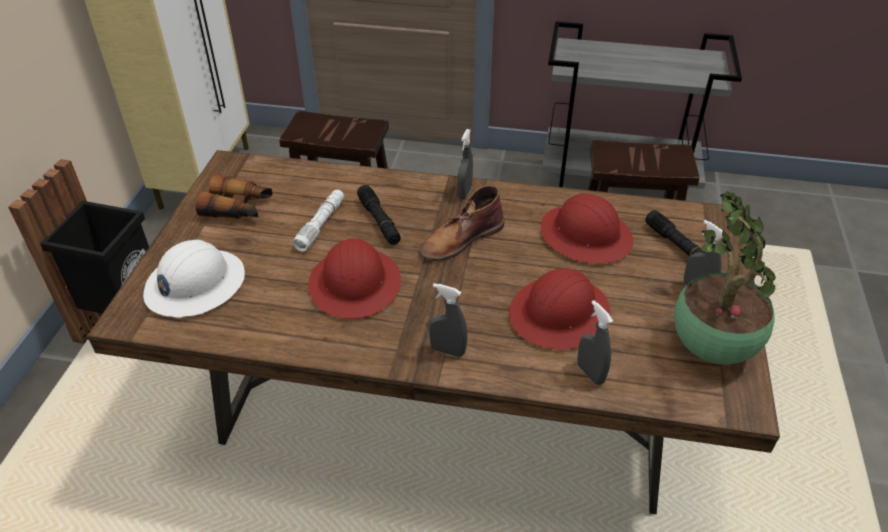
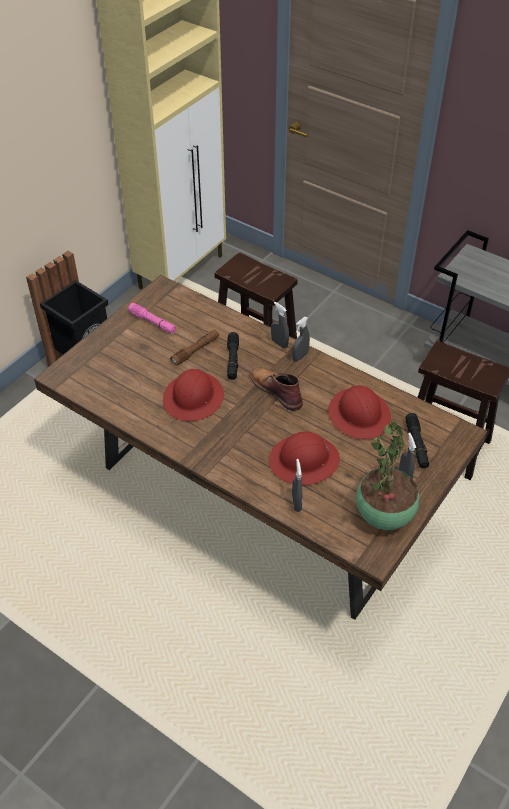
camera: 25 degrees right, 5 degrees up
(195, 285) = (103, 367): white hard hat -> none
(238, 208) = (152, 322): binoculars -> pink flashlight
(321, 225) = (195, 351): white flashlight -> brown flashlight
(447, 350) = (222, 458): grey spray bottle -> grey spray bottle (279, 343)
(460, 239) = (276, 390): brown boot -> brown boot turned 60 degrees clockwise

